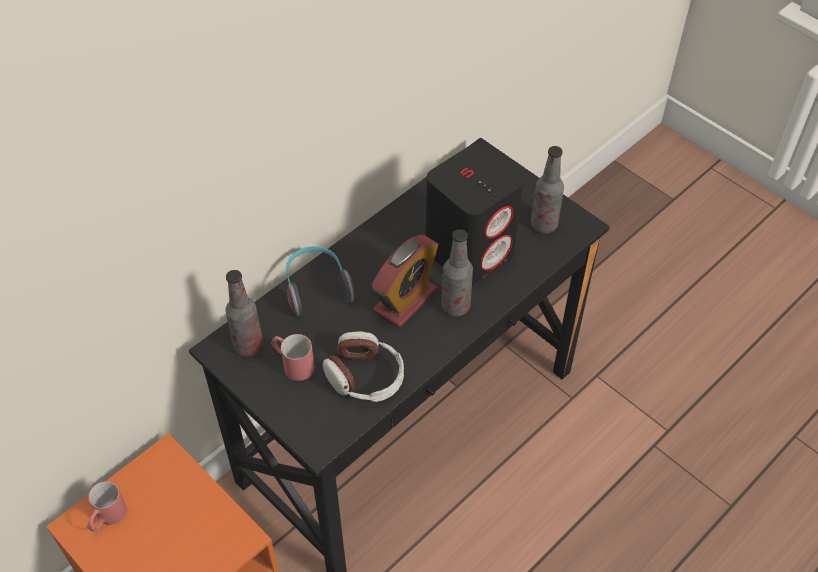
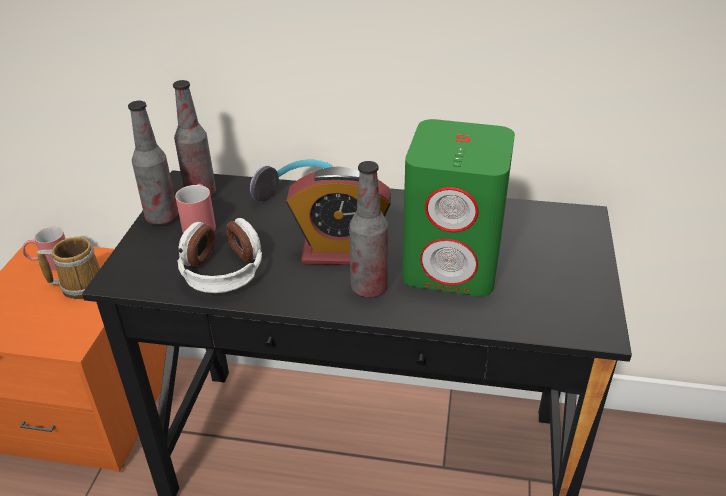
camera: 55 degrees right, 15 degrees down
(165, 505) = (80, 284): none -> mug
(470, 251) = (453, 265): black speaker -> green speaker
(544, 225) = (557, 300): bottle -> bottle (162, 218)

